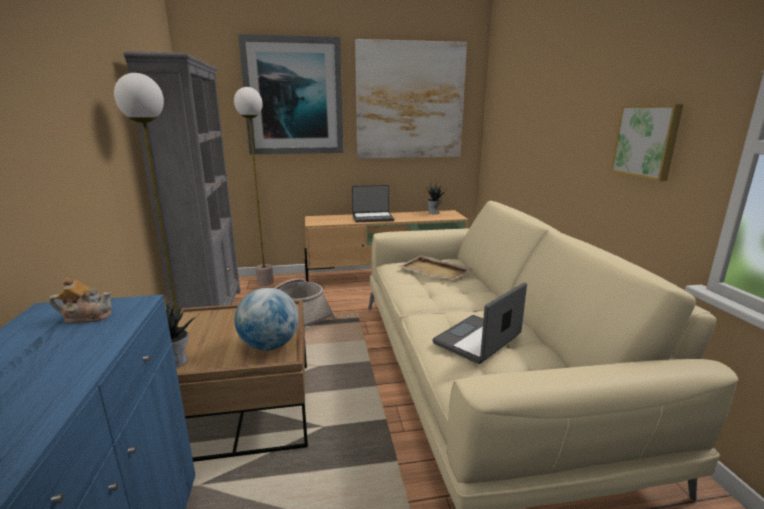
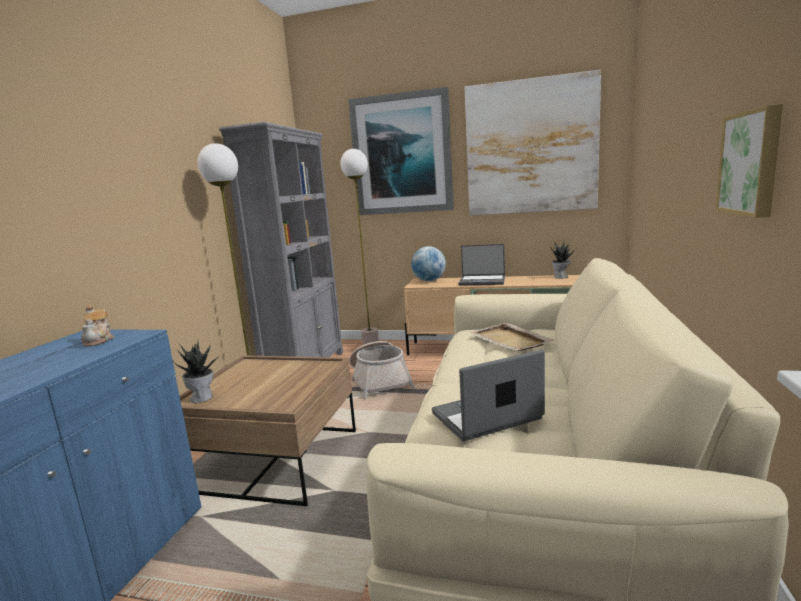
camera: 25 degrees right, 5 degrees down
(87, 316) = (99, 340): teapot -> teapot turned 60 degrees clockwise
(269, 346) = (283, 395): globe -> globe (429, 280)

